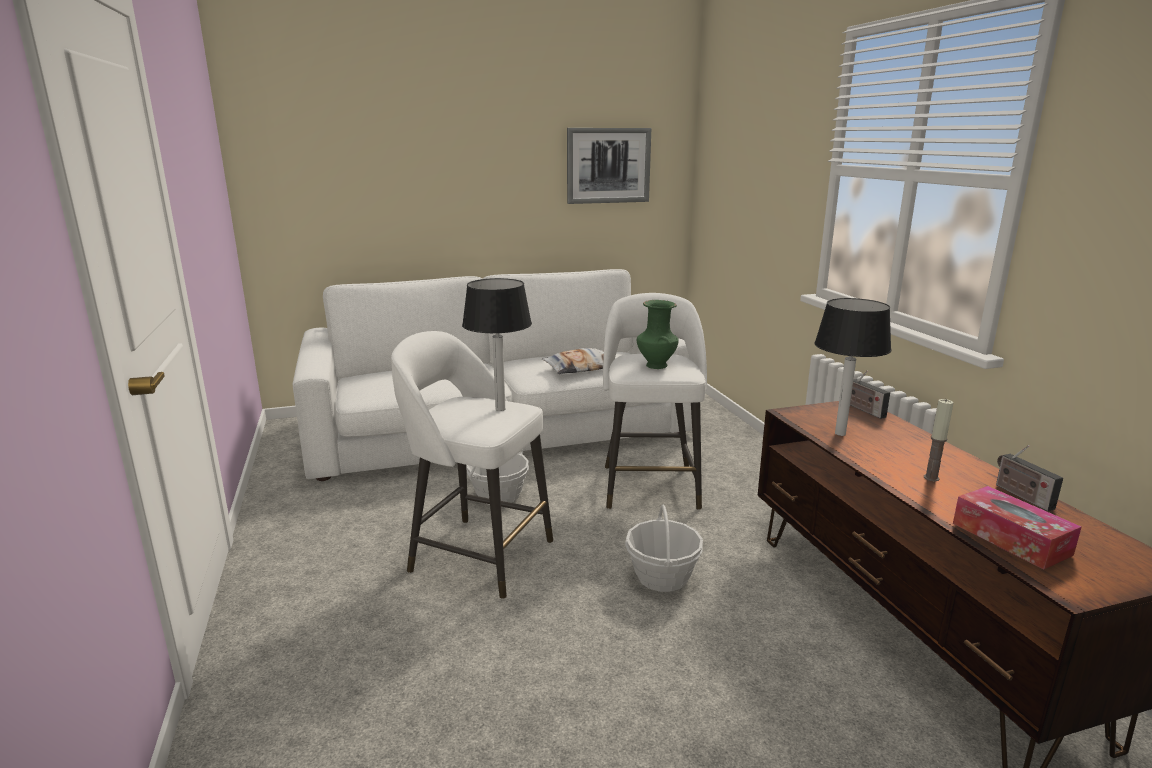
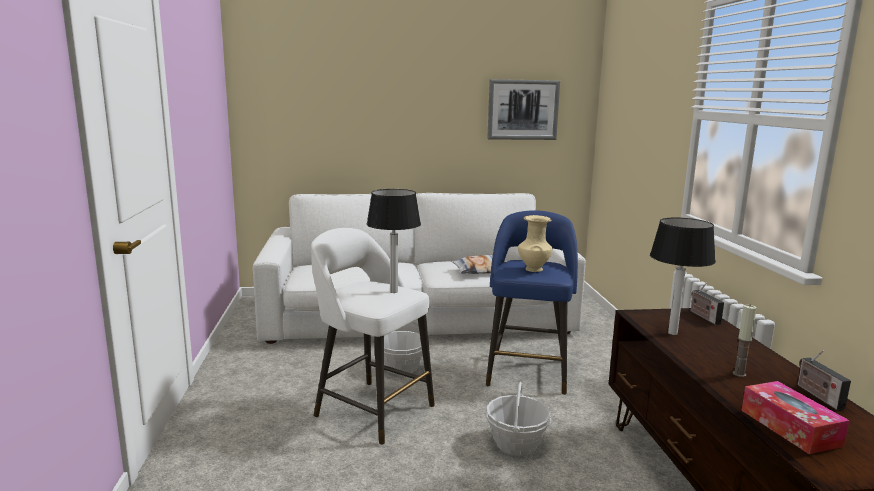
camera: 10 degrees right, 5 degrees down
(650, 485) = (528, 371): white stool -> blue stool
(656, 365) = (533, 269): green vase -> beige vase

